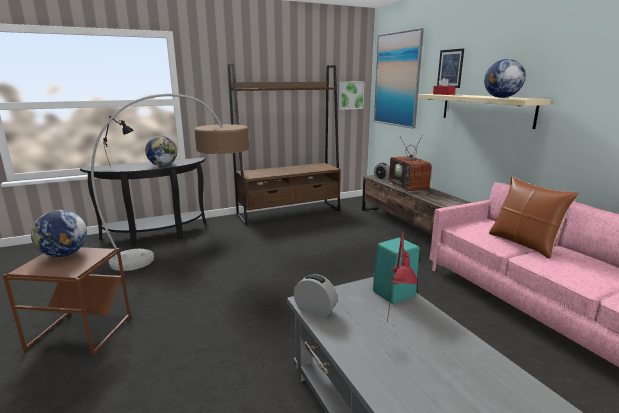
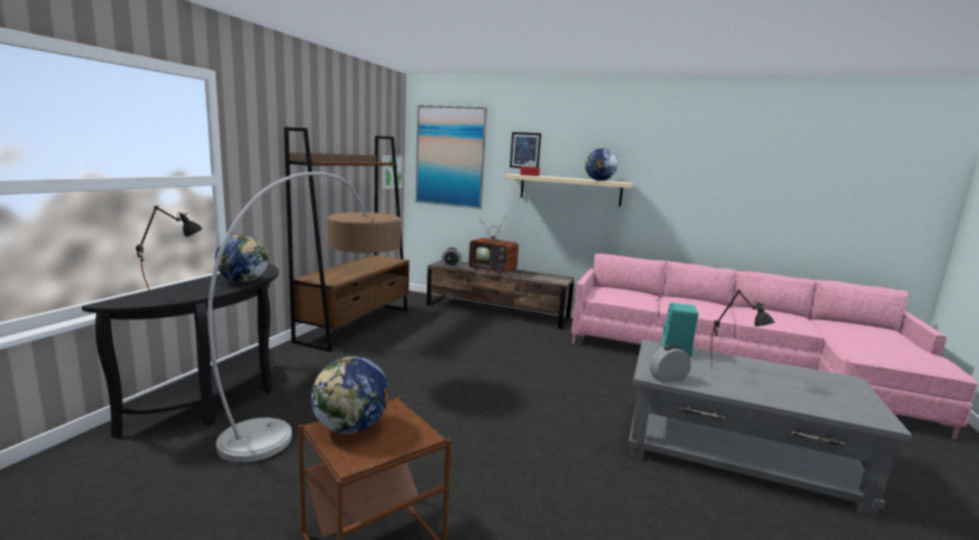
camera: 45 degrees left, 5 degrees down
(397, 337) = (733, 374): red table lamp -> black table lamp
(523, 243) = (651, 299): brown pillow -> none

